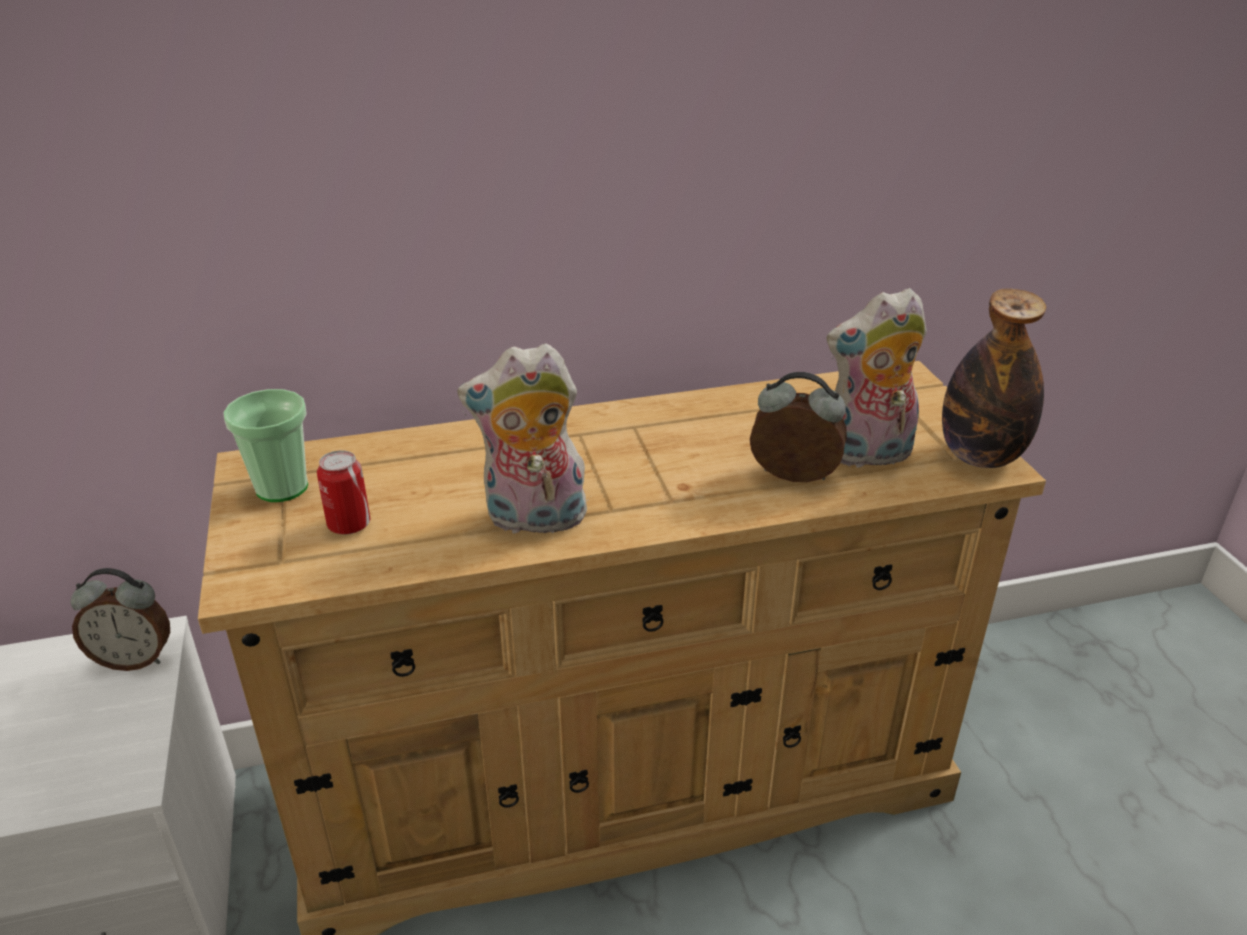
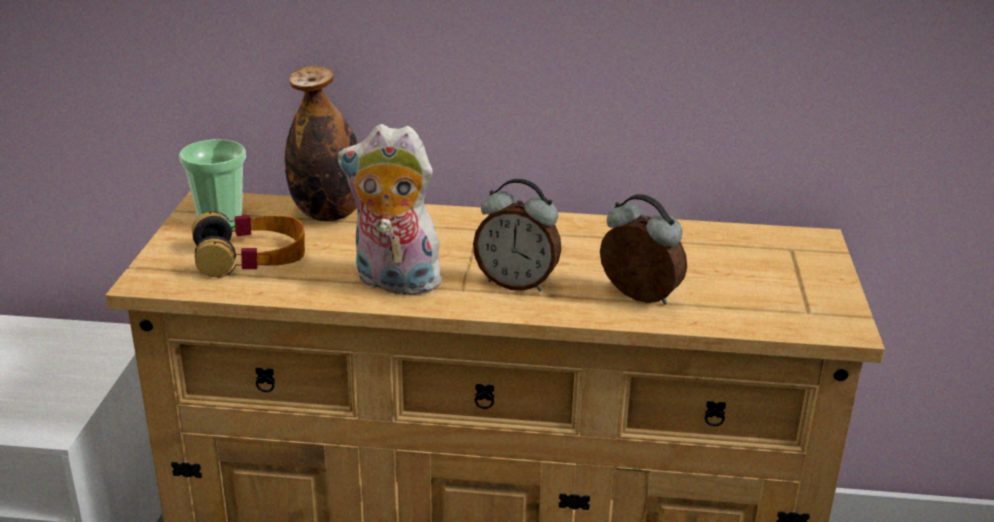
camera: 20 degrees right, 5 degrees down
(134, 659) = (102, 347): alarm clock -> alarm clock (516, 283)
(349, 525) = (251, 257): can -> headphones
(867, 455) = (722, 294): plush toy -> none
(980, 456) = (833, 316): bottle -> bottle (329, 214)

